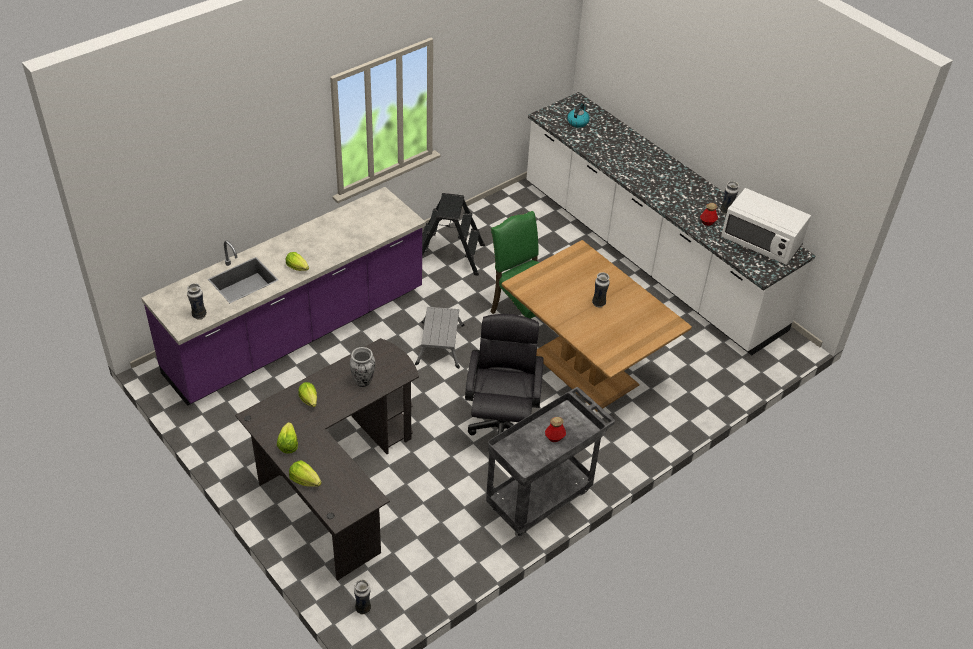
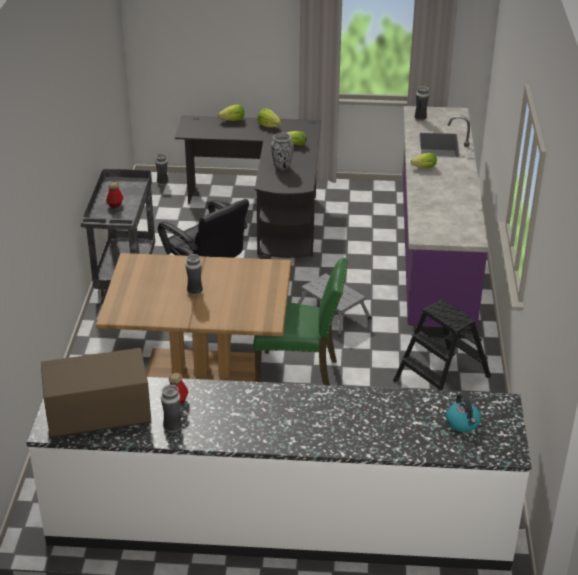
camera: 135 degrees right, 10 degrees down
(761, 243) = (98, 416): white microwave -> brown microwave

